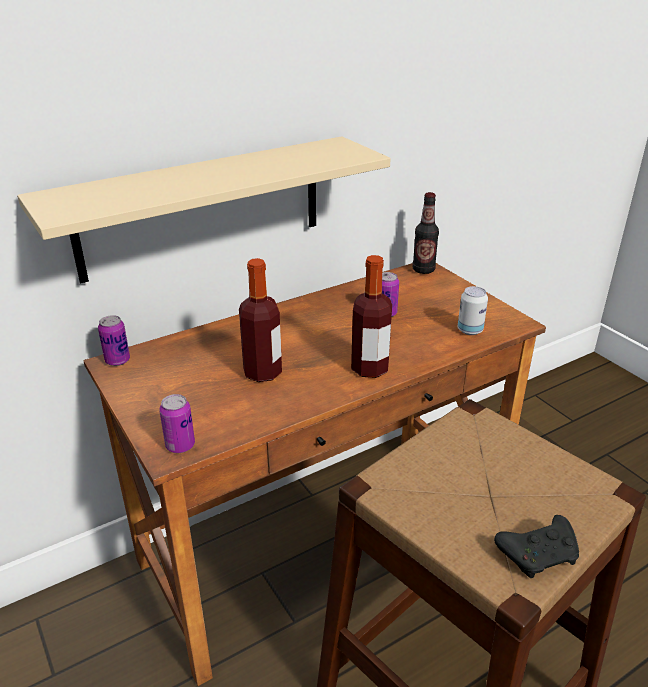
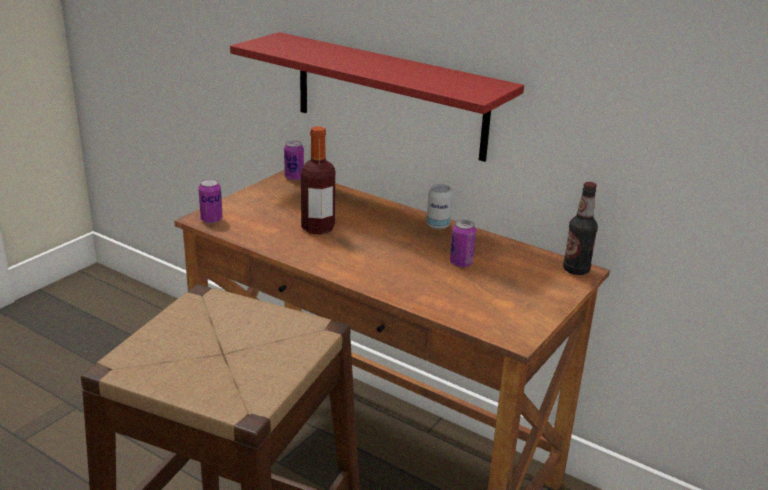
camera: 65 degrees right, 5 degrees down
(202, 208) = (389, 96): beige shelf -> red shelf
(369, 368) = (358, 270): bottle -> none
(470, 330) = (471, 311): can -> can (438, 225)
(539, 554) = (154, 375): black game controller -> none

